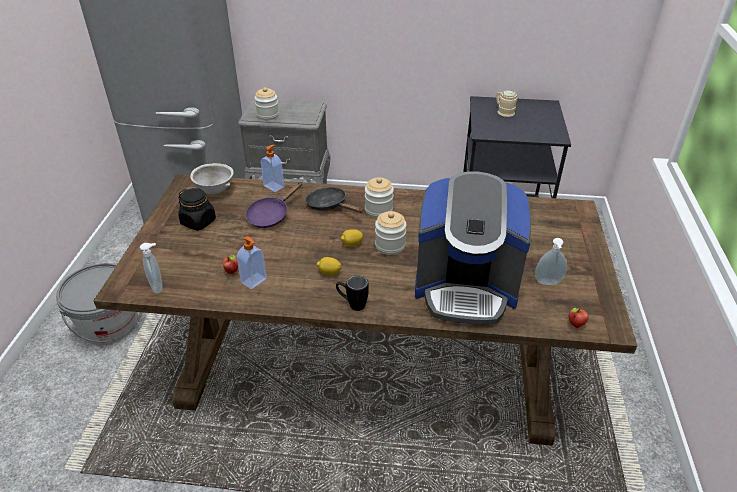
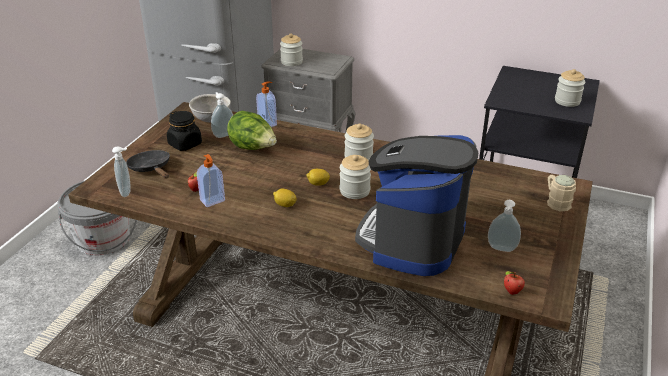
camera: 15 degrees right, 5 degrees down
(234, 205) = (223, 135): none -> soap dispenser
(271, 215) = (253, 148): purple frying pan -> lettuce
(329, 206) = (312, 147): black frying pan -> black frying pan (151, 169)
(352, 304) = (294, 235): black mug -> none
(465, 288) = (412, 240): coffee machine -> coffee machine turned 90 degrees clockwise
(503, 111) = (531, 83): beige mug -> beige mug (556, 201)
(541, 125) = (567, 101): none -> jar

